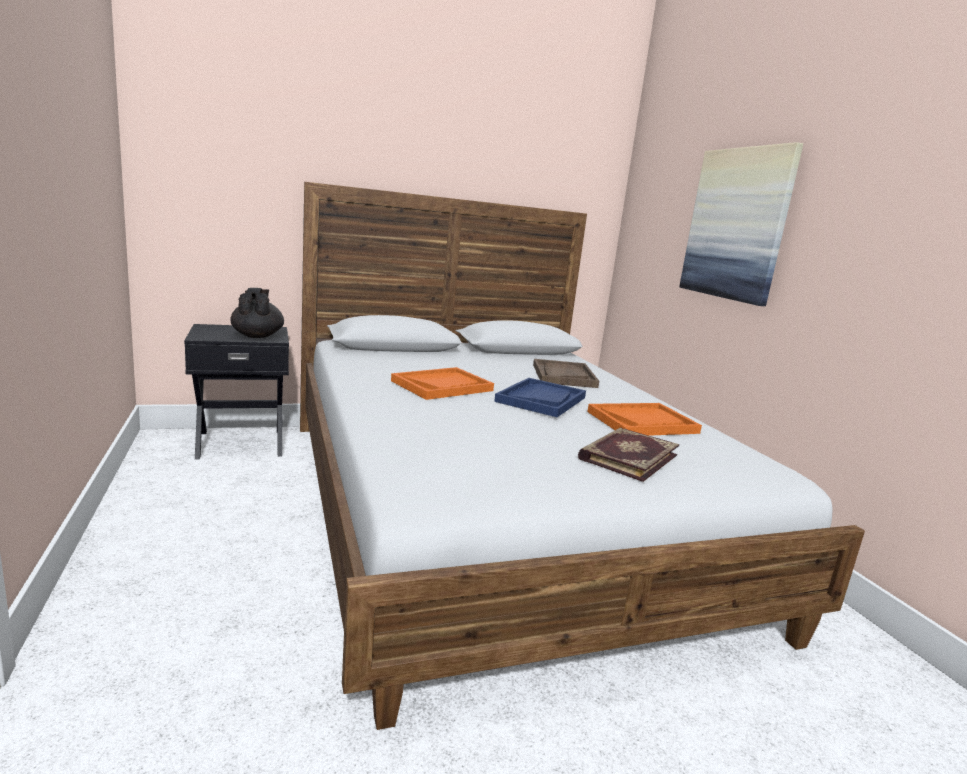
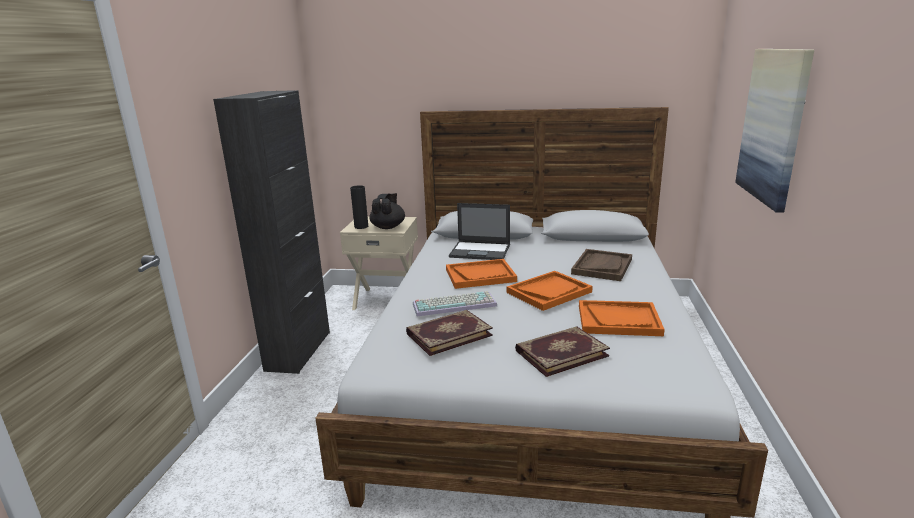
camera: 30 degrees right, 5 degrees up
(135, 522) = (298, 351): none -> black cabinet
(214, 335) = (361, 226): none -> black vase
(241, 443) = (386, 299): black nightstand -> beige nightstand
(411, 362) = (481, 251): none -> laptop
(449, 415) = (455, 304): none -> keyboard
(481, 447) = (448, 334): none -> book
(541, 399) = (549, 292): blue tray -> orange tray

